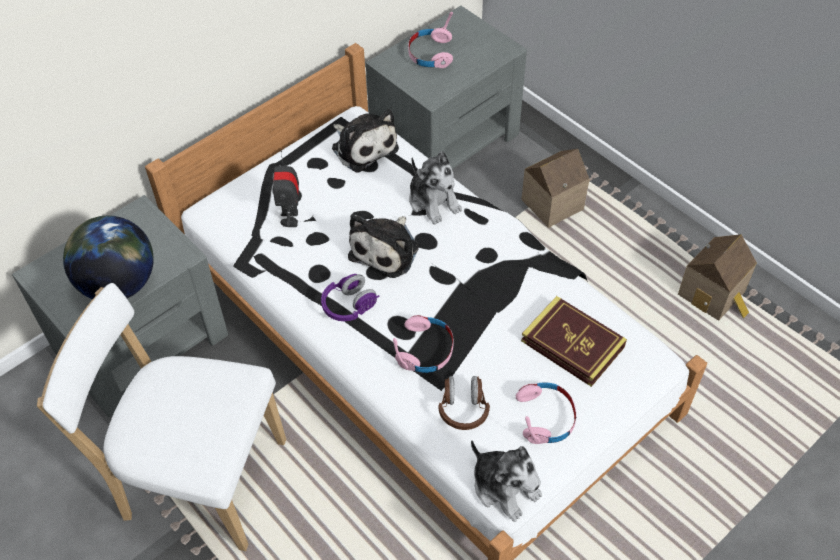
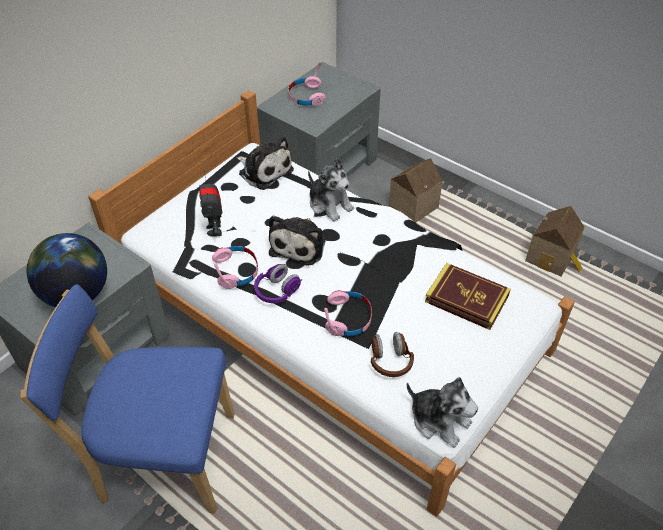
camera: 10 degrees left, 5 degrees down
(198, 477) = (162, 456): white chair -> blue chair
(545, 417) = (459, 359): pink headphones -> pink headphones (236, 271)

